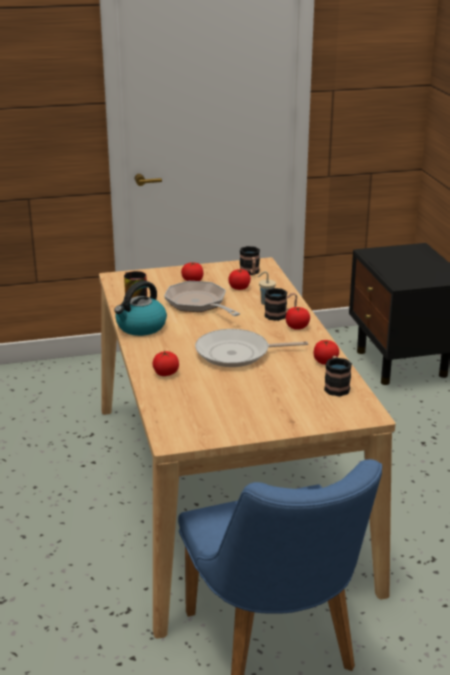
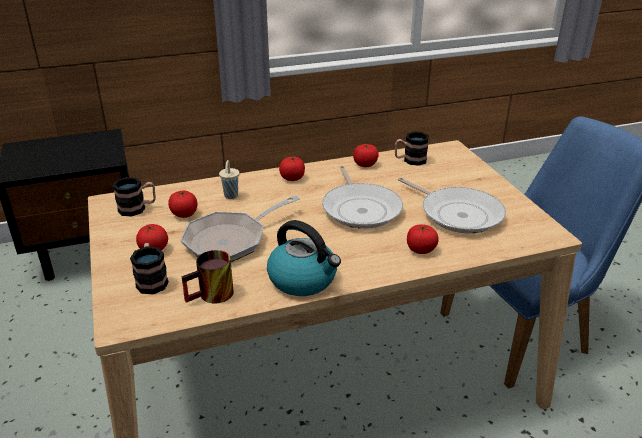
camera: 95 degrees left, 5 degrees up
(220, 398) = (457, 213): none -> frying pan
(280, 315) = (263, 187): mug -> mug (151, 280)

